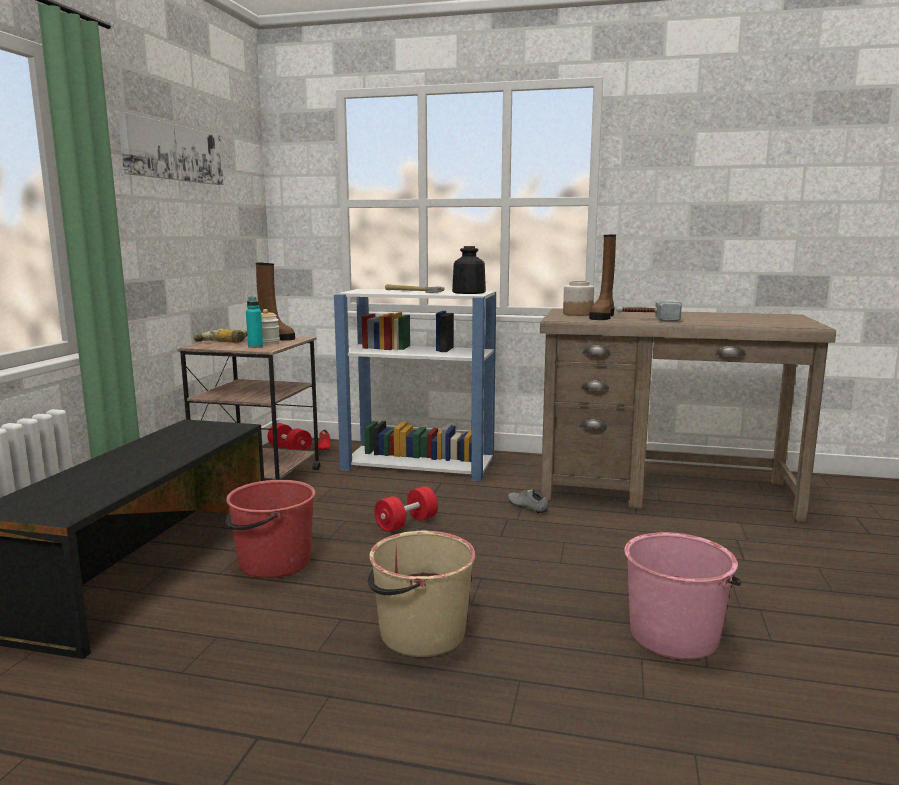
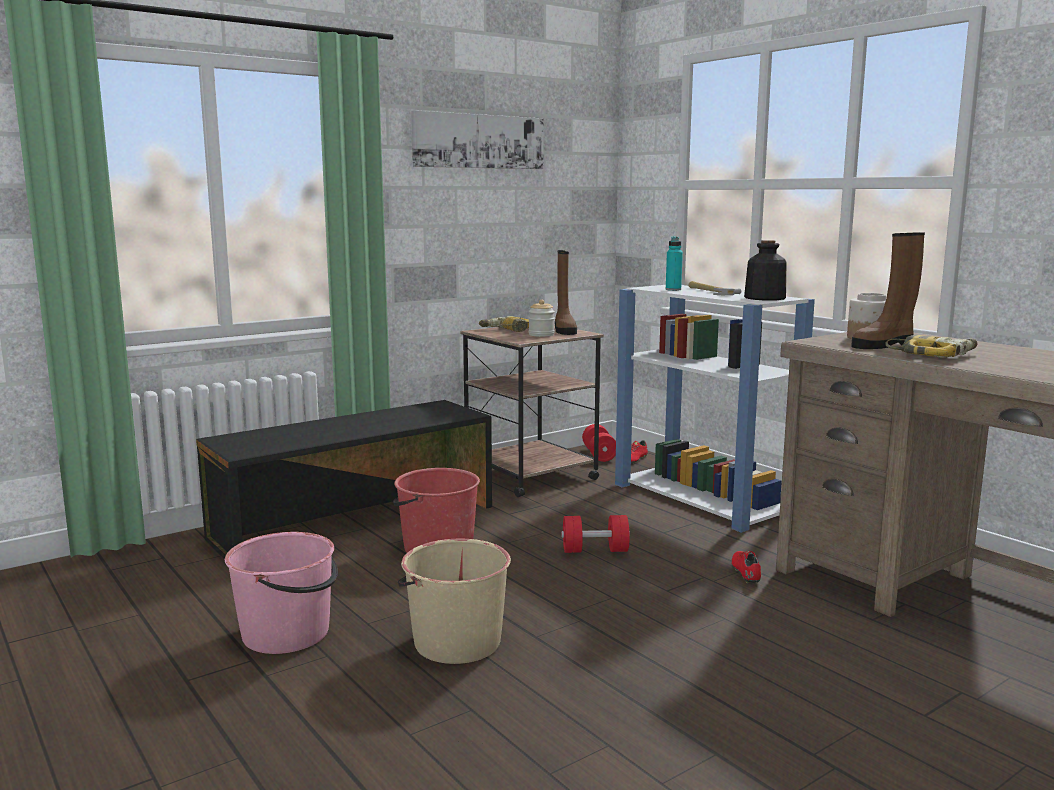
camera: 40 degrees right, 0 degrees up
(255, 346) = (520, 337): turquoise bottle -> turquoise bottle (673, 289)
(527, 507) = (746, 572): grey shoe -> red shoe
(648, 319) = (932, 355): hammer -> power drill
(674, 635) = (680, 743): pink bucket -> pink bucket (287, 634)

